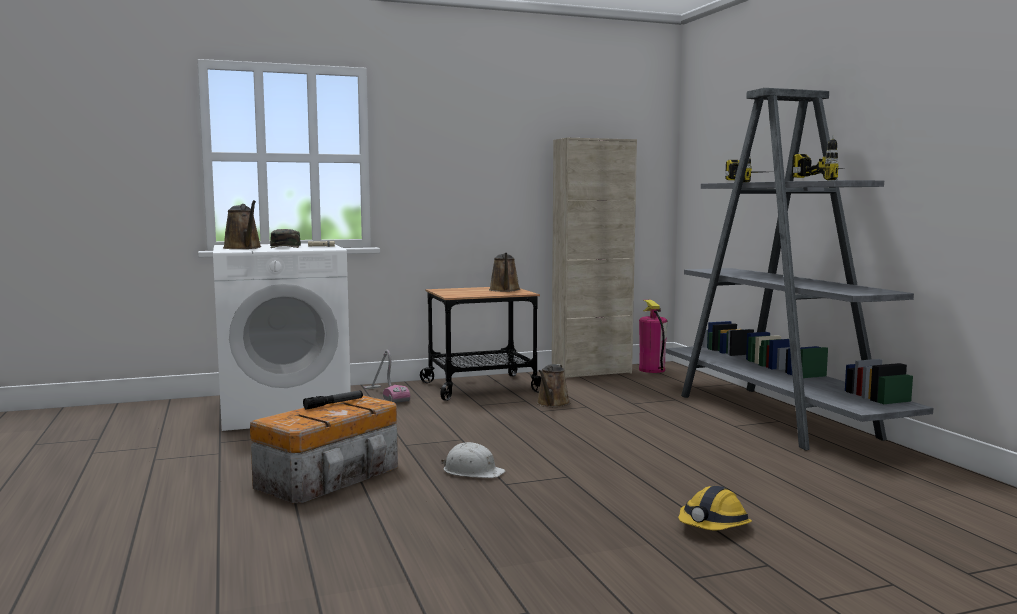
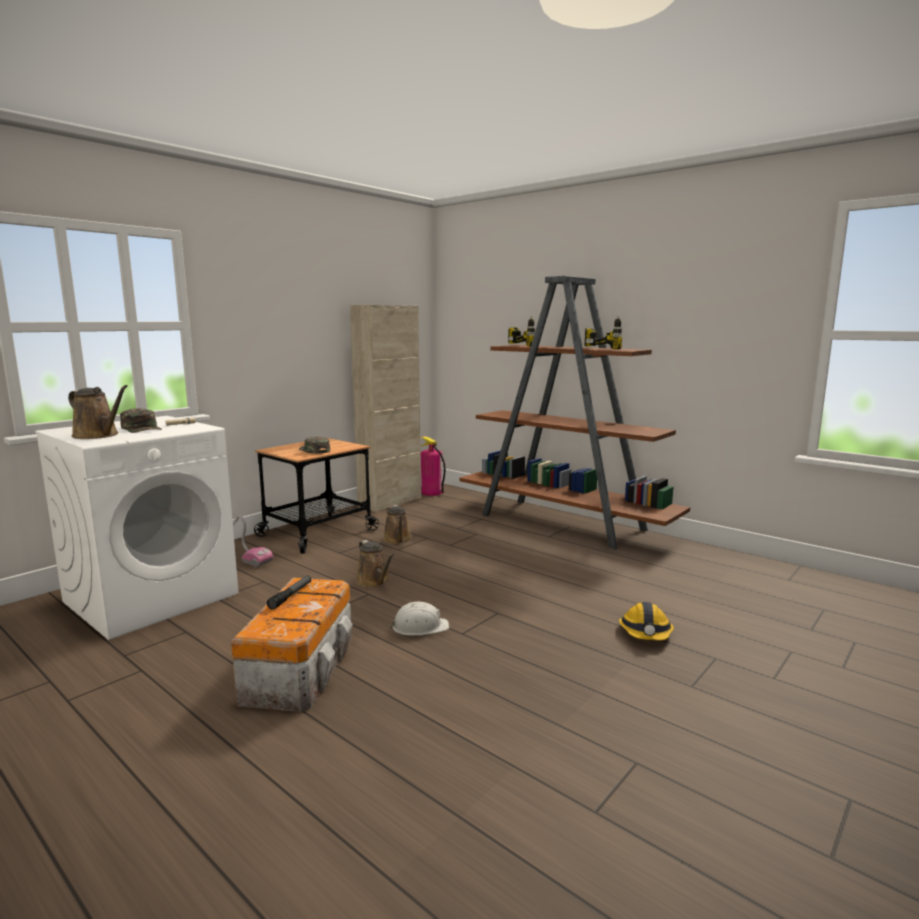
camera: 30 degrees left, 5 degrees up
(476, 293) = (314, 450): none -> green cap
(505, 290) = (331, 444): brown watering can -> brown watering can (374, 581)
(776, 417) = (564, 523): grey bookcase -> brown bookcase

